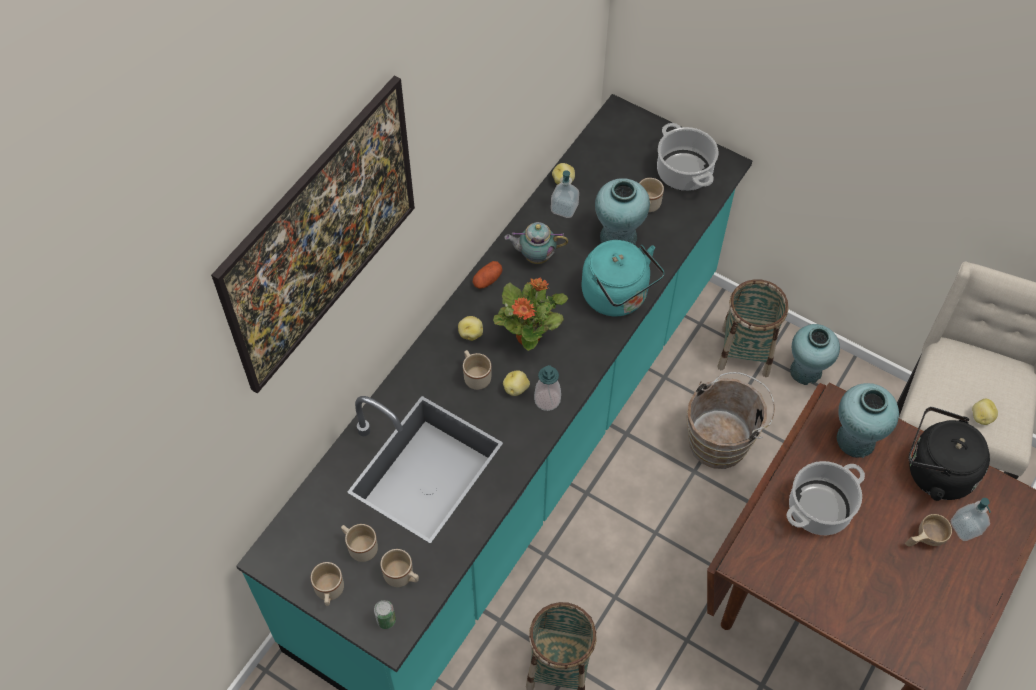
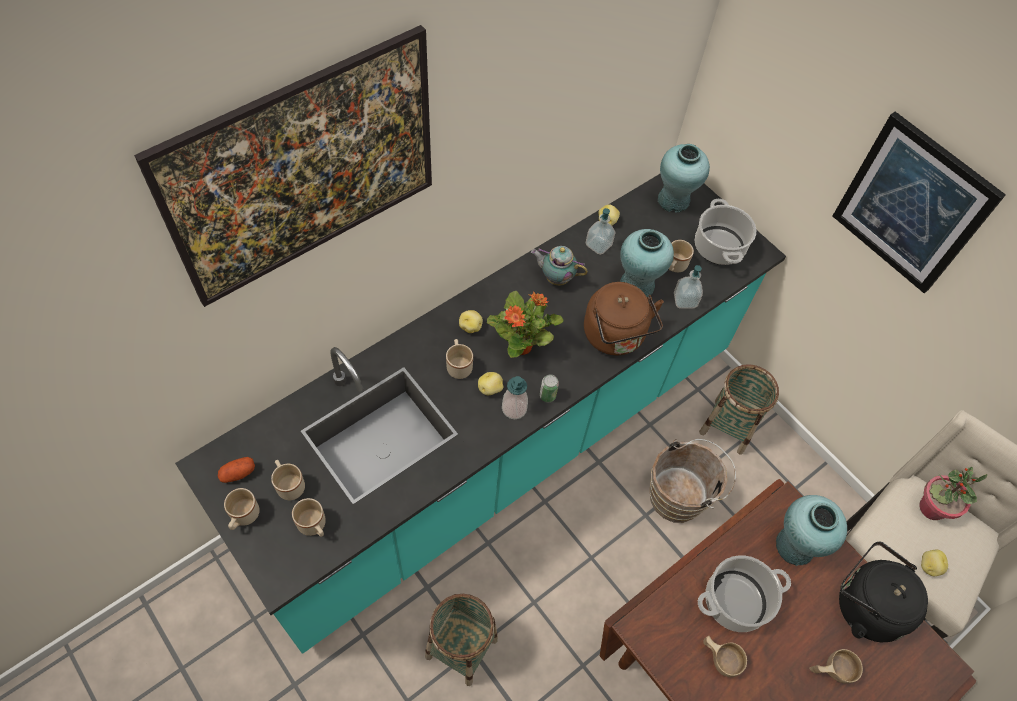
camera: 15 degrees right, 0 degrees up
(386, 620) = (281, 562): can -> can (547, 395)
(487, 280) = (505, 285): potato -> potato (238, 473)
(618, 297) = (616, 337): turquoise kettle -> brown kettle
(806, 371) = (777, 461): turquoise vase -> turquoise vase (674, 200)
(823, 563) = (719, 657): none -> beige cup
(859, 85) = (912, 204): none -> picture
(965, 528) = (877, 674): soap dispenser -> soap dispenser (685, 300)
(967, 362) = (931, 508): none -> potted plant

